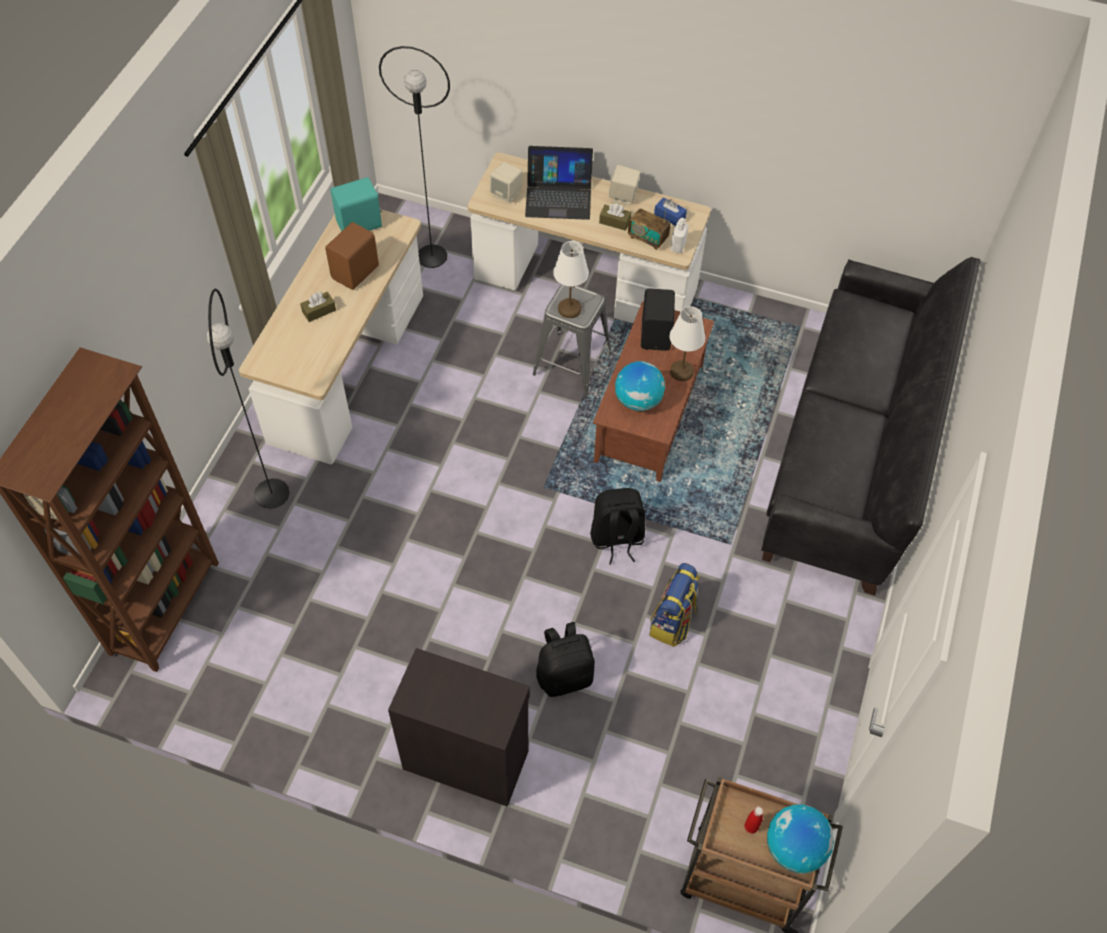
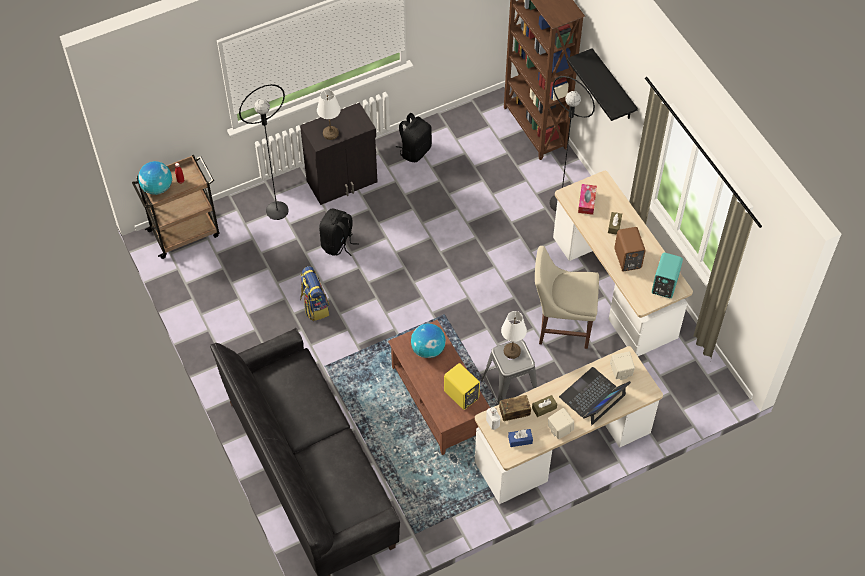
camera: 135 degrees right, 0 degrees up
(149, 325) = (613, 86): none -> black shelf
(307, 356) = (587, 202): none -> tissue box
(431, 256) = (663, 386): black floor lamp -> black floor lamp (277, 210)
(447, 377) = (561, 326): none -> beige chair
(616, 539) = (381, 320): black backpack -> black backpack (415, 150)
(657, 334) = (461, 396): black speaker -> yellow speaker
(681, 372) = (424, 385): white table lamp -> white table lamp (330, 133)

